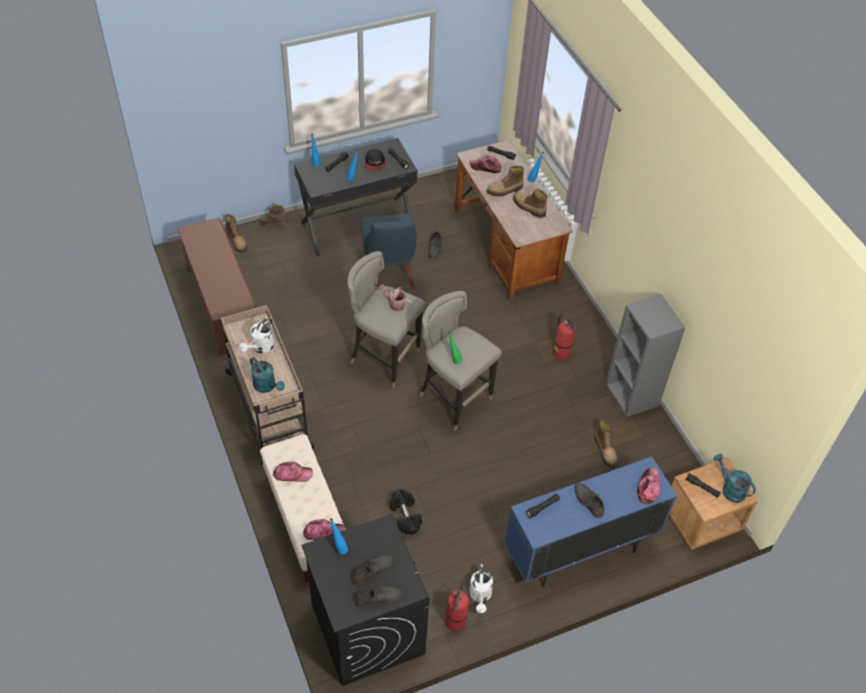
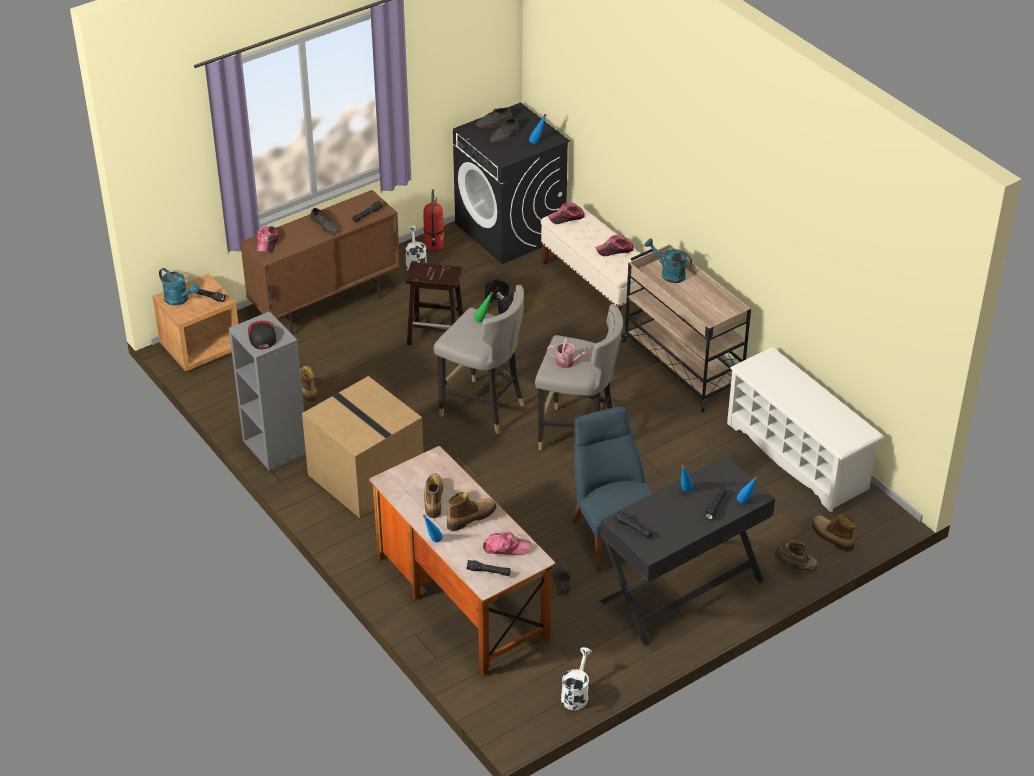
camera: 170 degrees right, 10 degrees down
(223, 306) = (798, 456): brown shoe rack -> white shoe rack
(260, 348) = (695, 304): white watering can -> white watering can (576, 694)
(375, 163) = (664, 518): cap -> cap (262, 336)
(476, 491) = (437, 334): none -> brown stool
(528, 208) = (433, 499): boot -> boot turned 120 degrees counterclockwise
(561, 353) = (364, 476): fire extinguisher -> cardboard box
(579, 552) = (326, 306): blue cabinet -> brown cabinet

